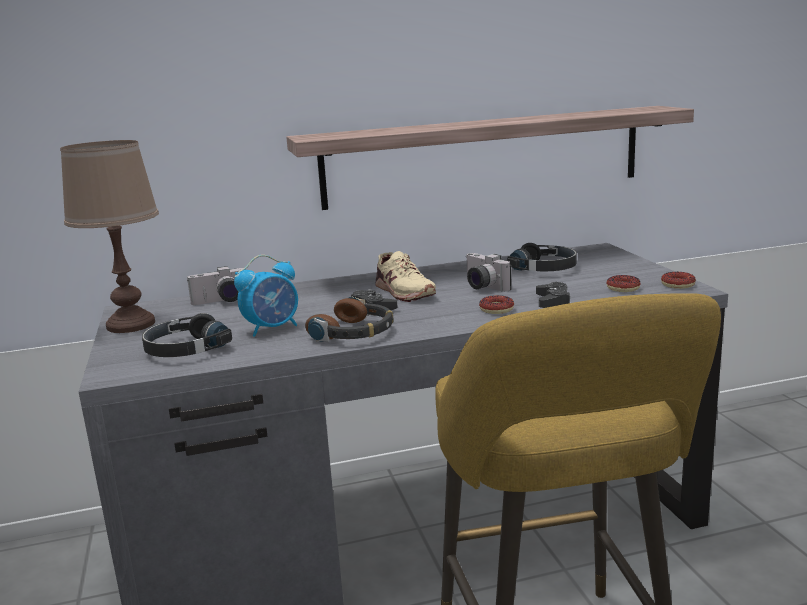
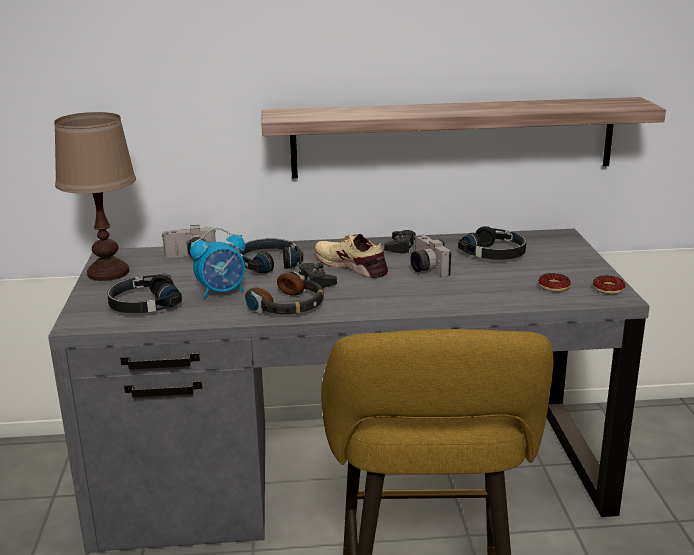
camera: 10 degrees right, 5 degrees up
(311, 299) = (268, 263): none -> black headphones
(403, 292) = (351, 265): beige shoe -> beige shoe turned 150 degrees clockwise
(496, 309) = (424, 296): donut -> none
(553, 302) = (479, 295): black game controller -> black game controller (401, 247)

